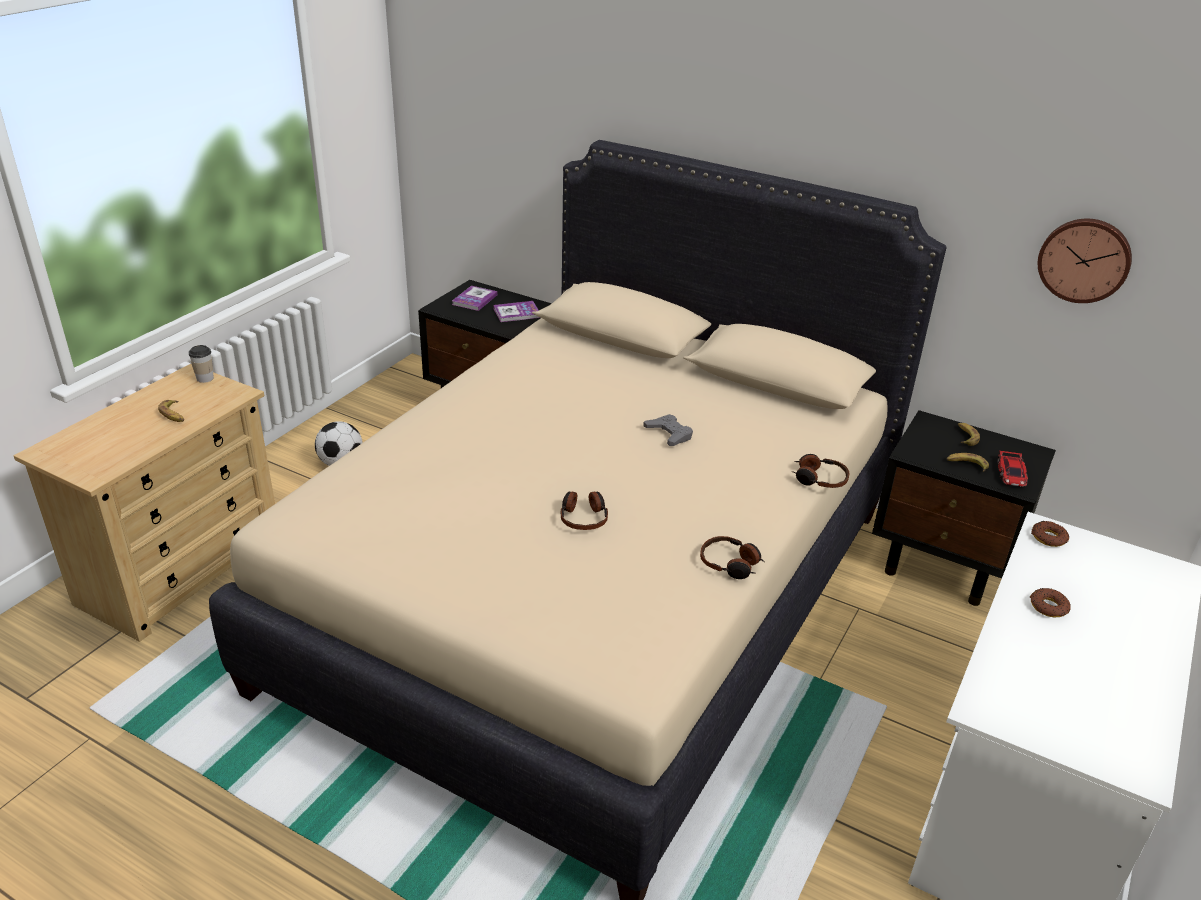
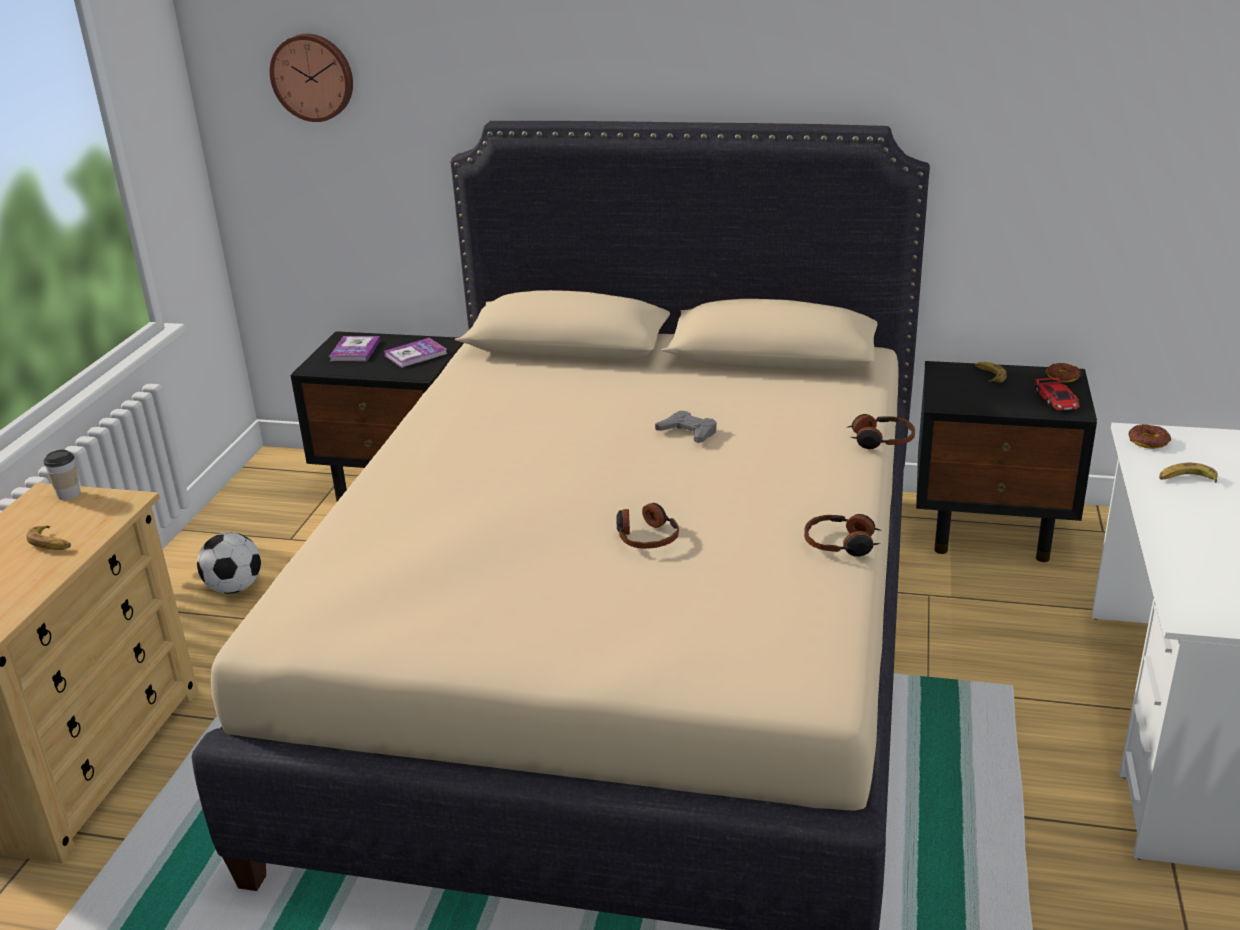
camera: 15 degrees left, 5 degrees down
(966, 465) = (1007, 401): banana -> banana (1186, 479)
(1048, 607) = (1191, 504): donut -> donut (1062, 377)
(1084, 259) = (1080, 148): wall clock -> wall clock (313, 77)

